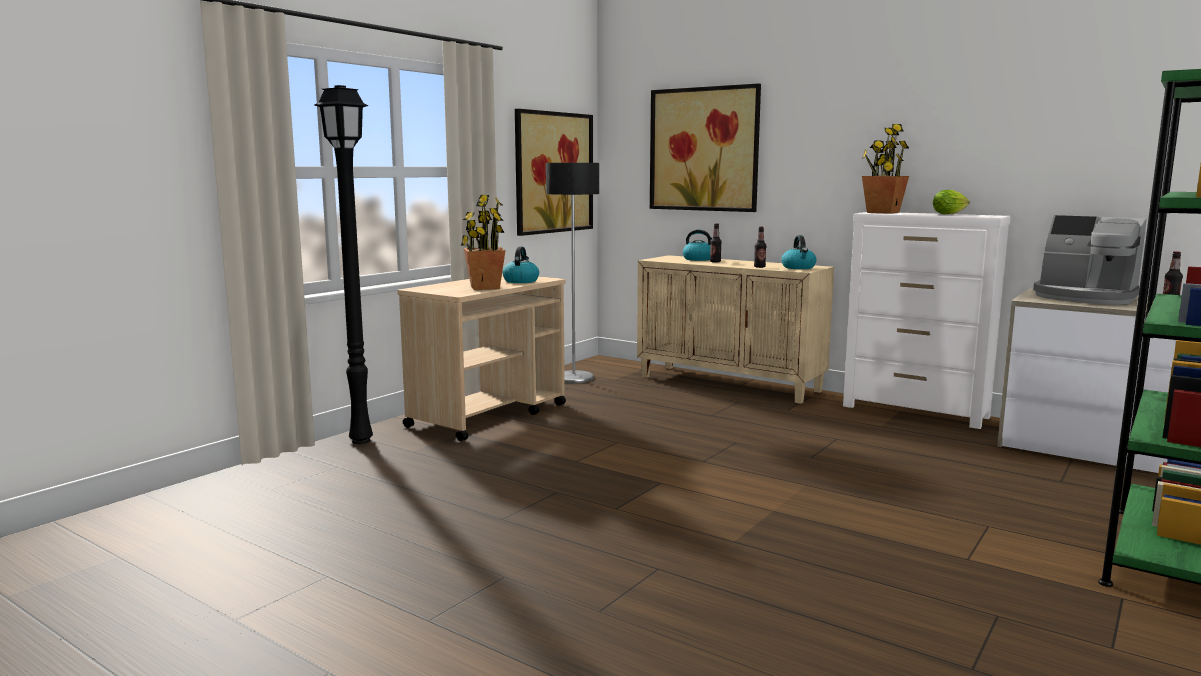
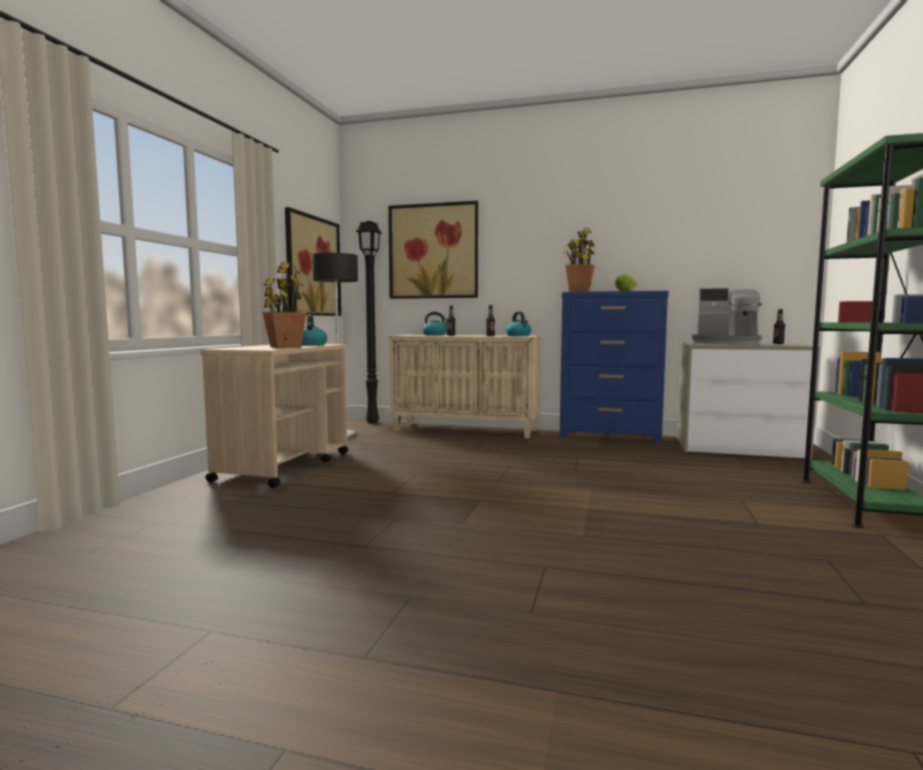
camera: 20 degrees left, 5 degrees down
(361, 441) = (168, 498): black floor lamp -> black floor lamp (372, 423)
(915, 412) = (610, 437): white dresser -> blue dresser

